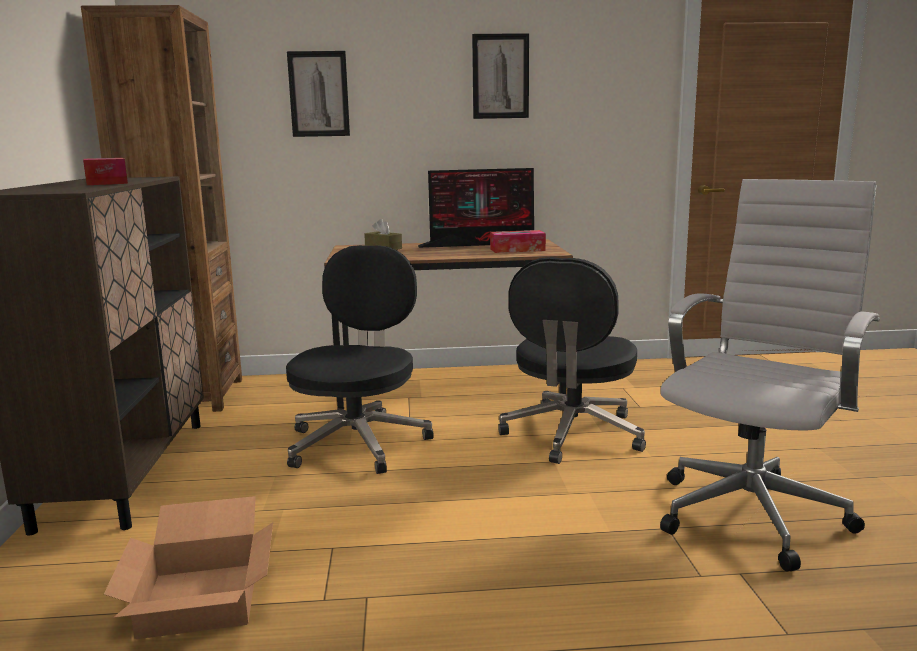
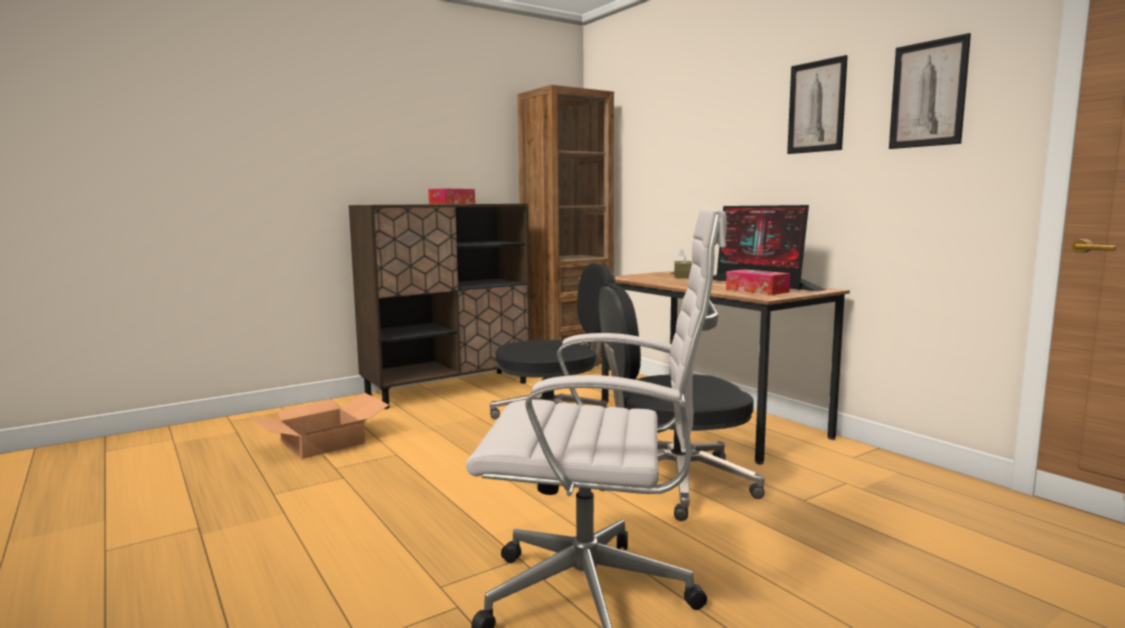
camera: 60 degrees right, 5 degrees down
(319, 94) = (677, 139): picture -> picture (928, 94)

